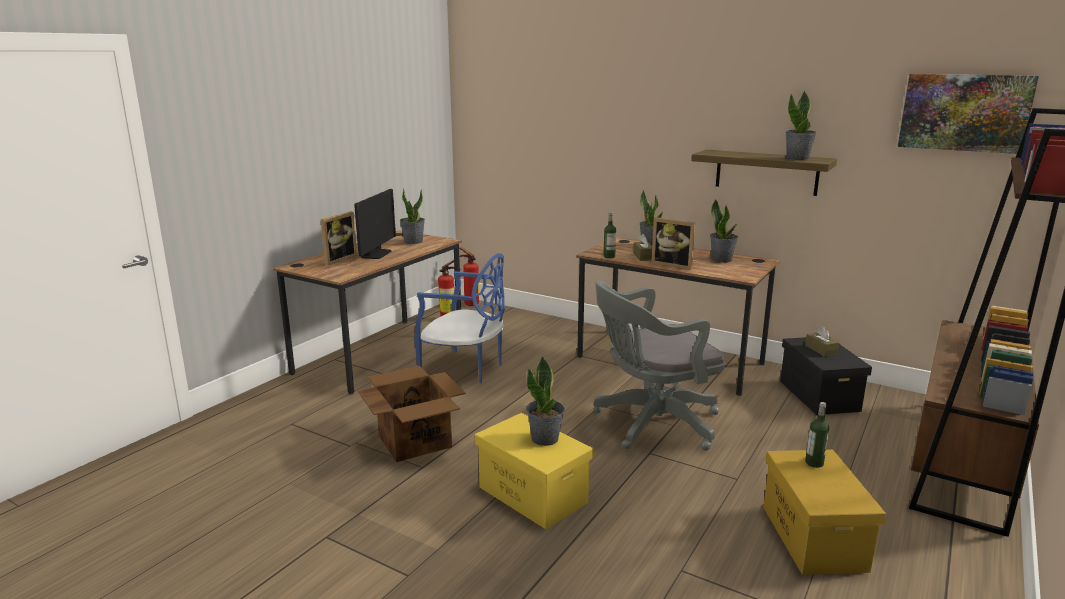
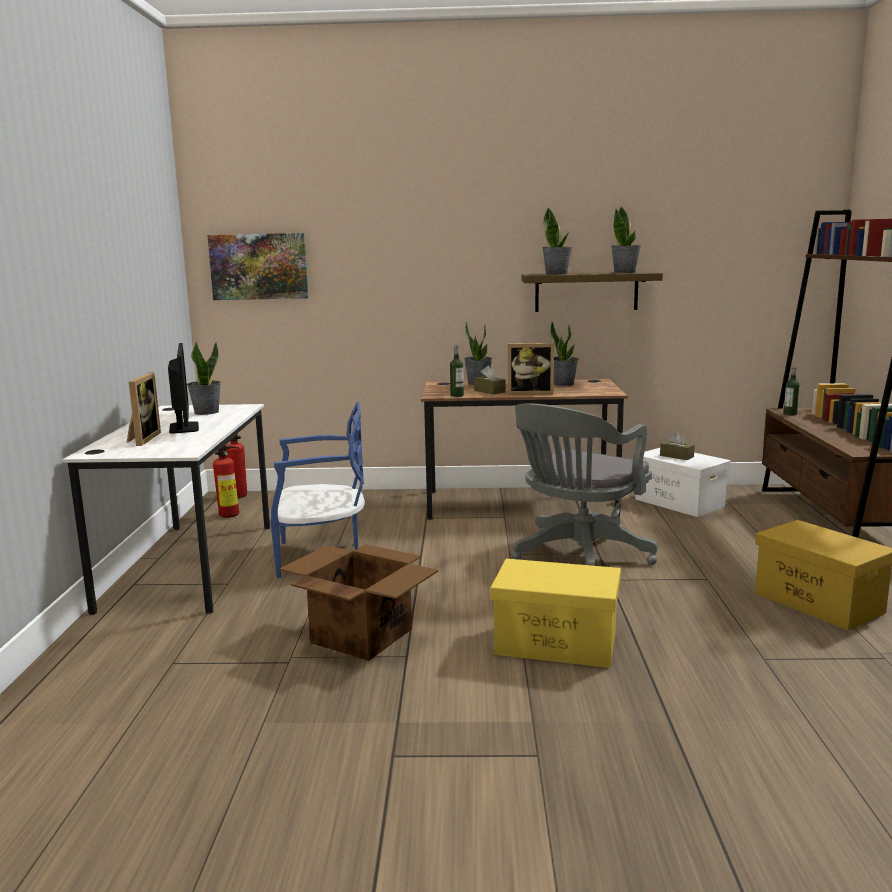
camera: 30 degrees left, 5 degrees down
(381, 353) = (191, 565): brown desk -> white desk
(545, 438) = (566, 572): potted plant -> potted plant (556, 274)
(814, 463) = (801, 531): bottle -> bottle (790, 414)
(818, 395) = (678, 502): black storage box -> white storage box
(964, 112) = (756, 220): picture -> picture (259, 266)

